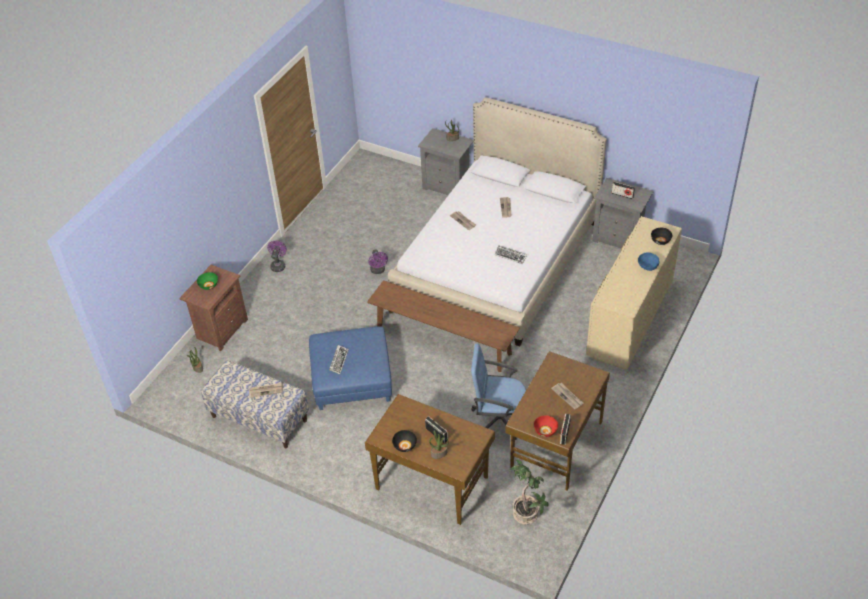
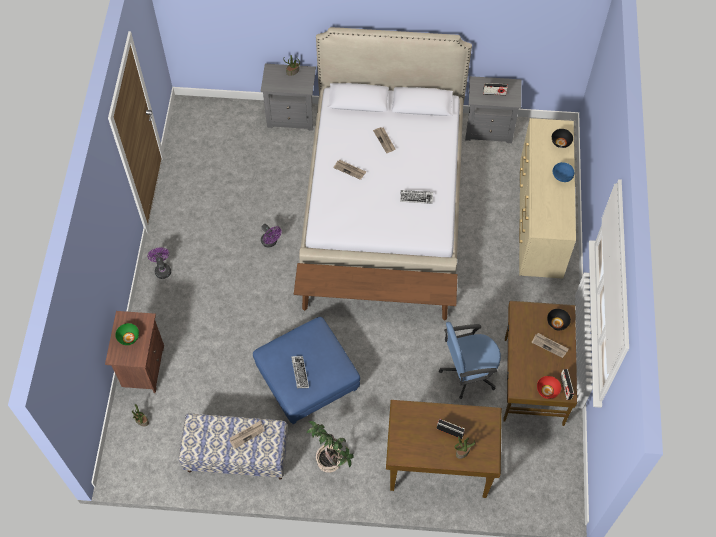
camera: 25 degrees left, 15 degrees up
(405, 446) = (427, 455): black bowl -> black bowl (557, 323)
(526, 514) = (539, 463): potted plant -> potted plant (330, 460)

